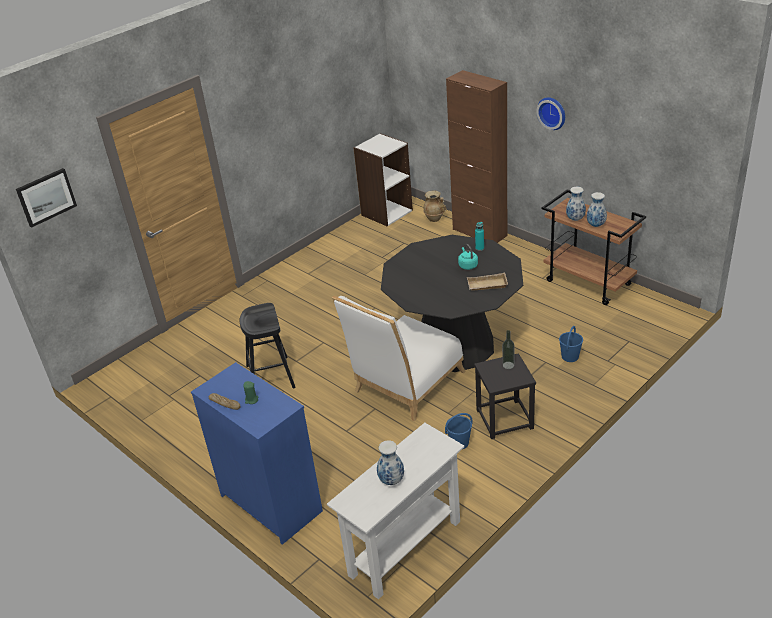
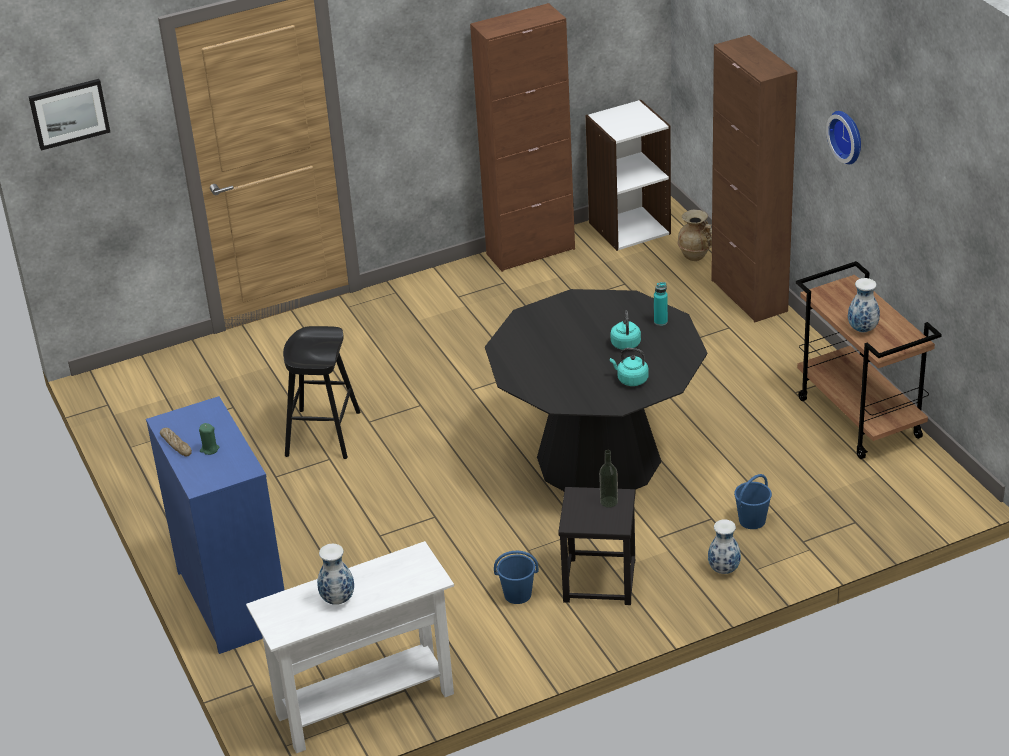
camera: 20 degrees right, 0 degrees up
(336, 238) = (530, 252): none -> brown cabinet
(405, 386) = (494, 497): white chair -> none
(487, 285) = (631, 380): beige tray -> turquoise kettle
(575, 219) = (840, 312): vase -> vase (724, 570)

